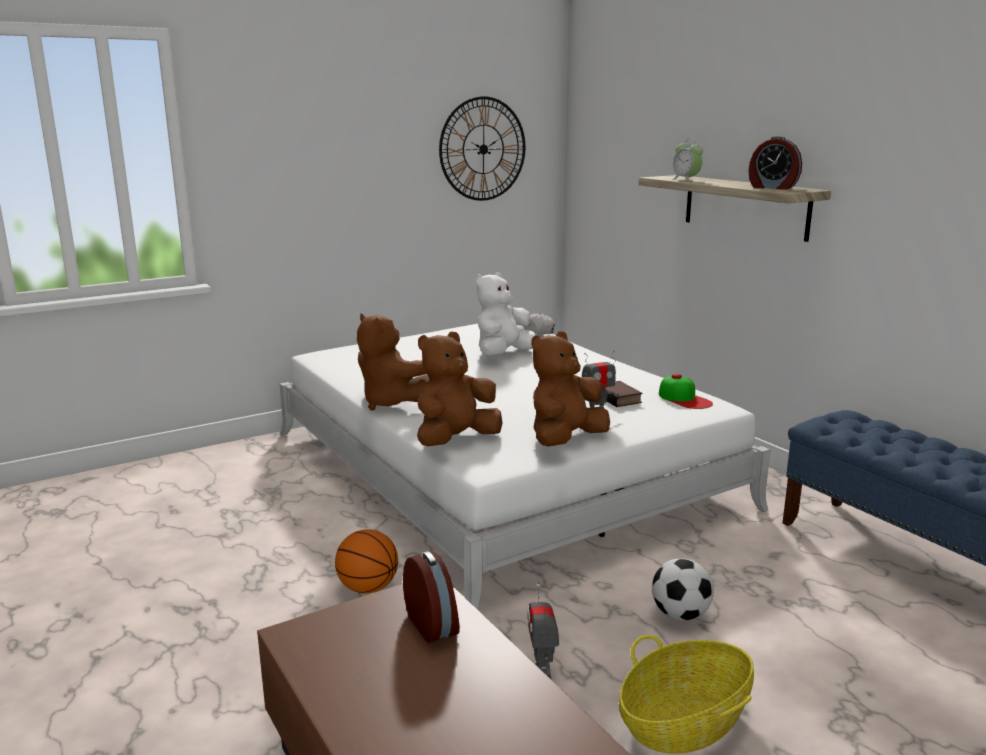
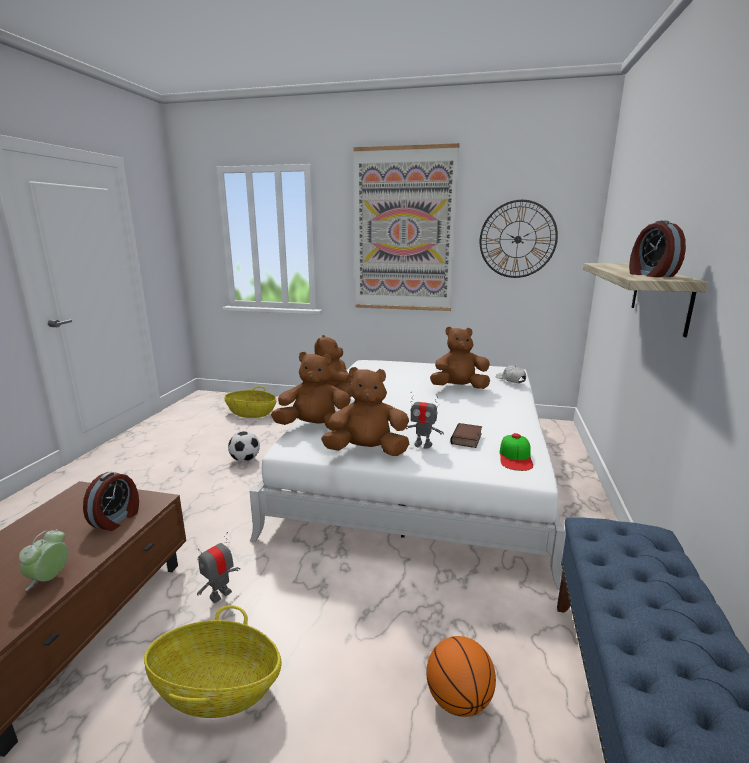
camera: 45 degrees right, 0 degrees up
(136, 498) = (251, 413): none -> basket
(336, 143) = (404, 231): none -> picture
(368, 588) = (245, 497): basketball -> basketball (458, 699)
(503, 354) = (459, 388): white plush toy -> brown plush toy
(680, 615) = (349, 619): football -> football (245, 460)
(686, 179) = (610, 266): alarm clock -> alarm clock (50, 578)

